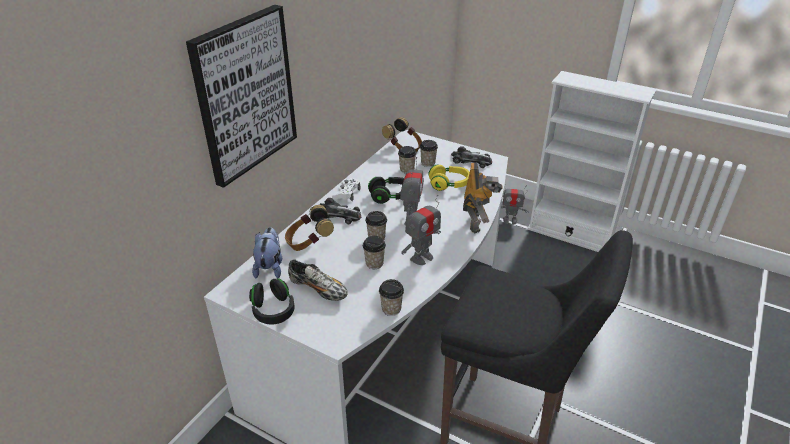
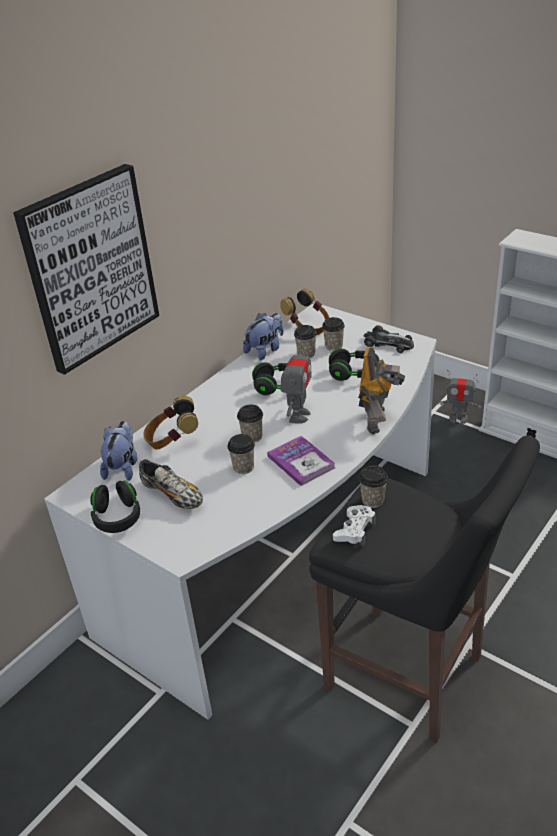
camera: 10 degrees right, 0 degrees up
(338, 214) = (213, 407): toy car -> none
(346, 193) = (228, 382): white game controller -> white game controller (354, 530)
(373, 167) = (265, 350): none -> plush toy
(391, 309) = (252, 521): cup -> cup (373, 500)
(421, 257) = (301, 462): toy robot -> book
(449, 185) = (354, 373): yellow headphones -> black headphones

